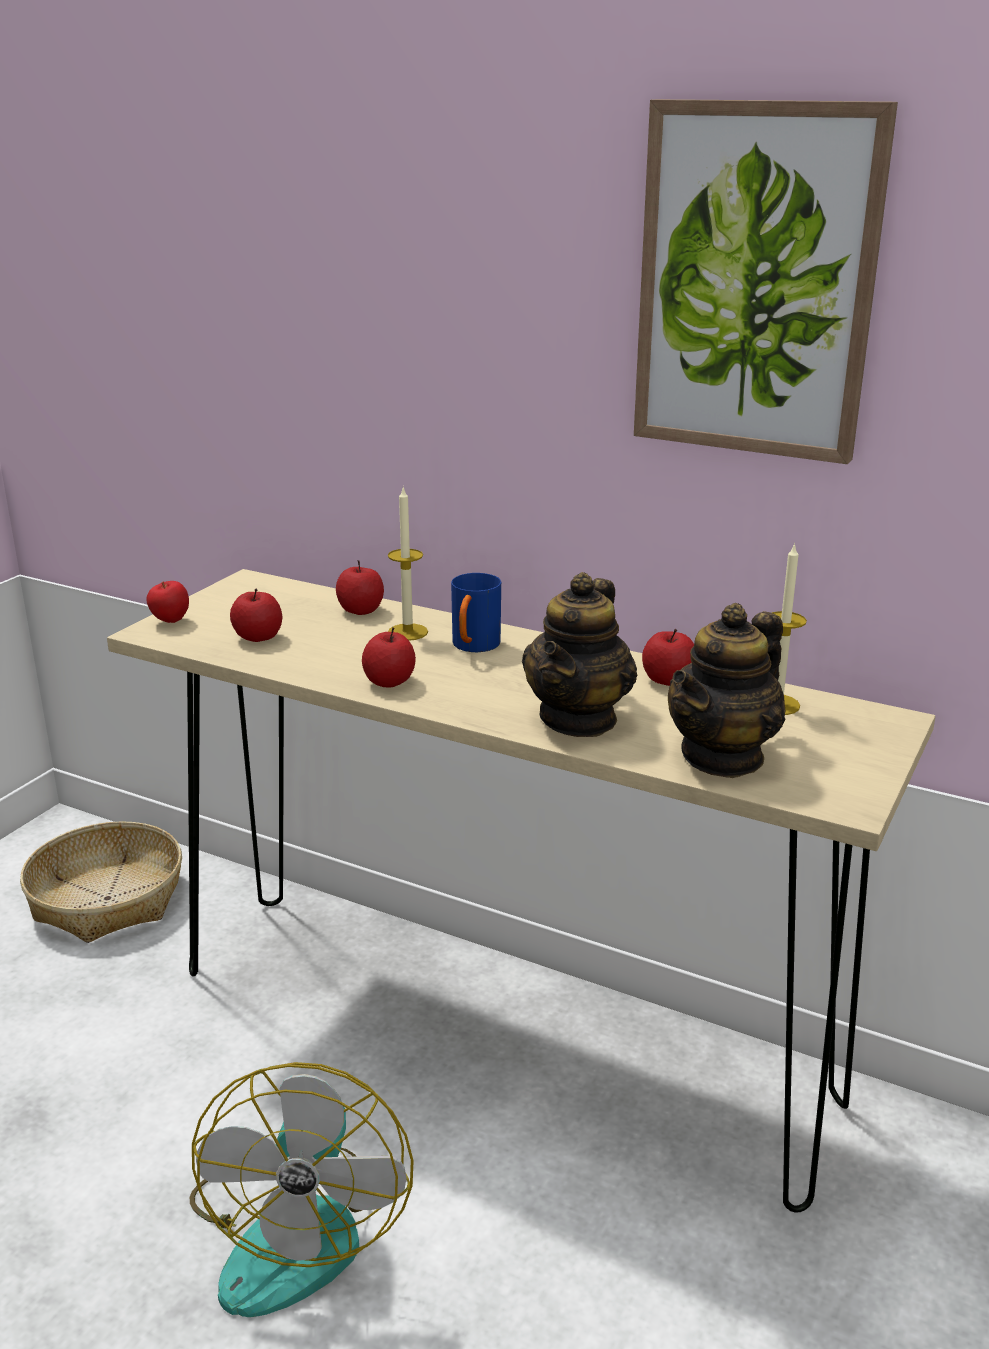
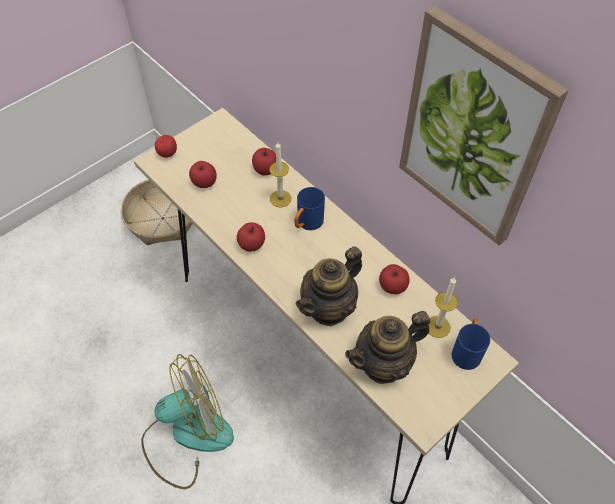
camera: 20 degrees right, 30 degrees up
(298, 1227) = (187, 435): fan -> fan turned 135 degrees counterclockwise
(844, 718) = (466, 351): none -> blue mug

